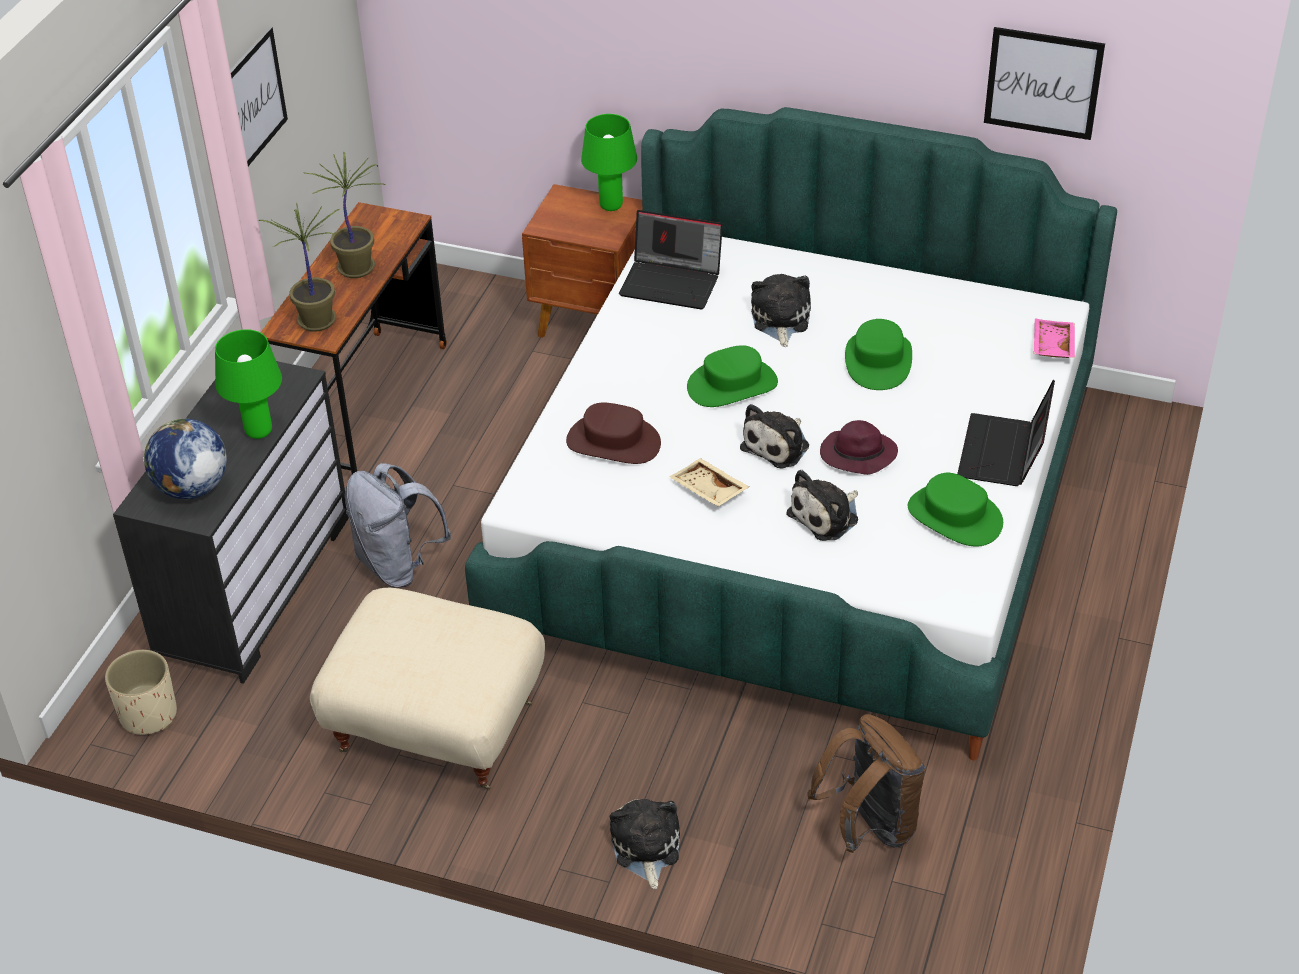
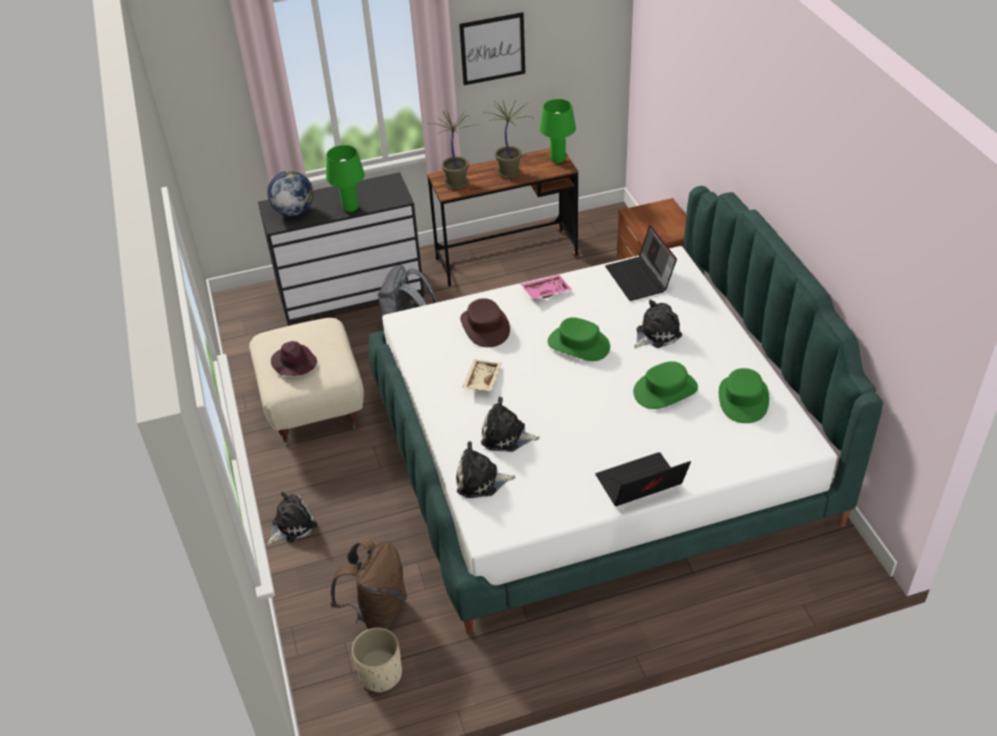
camera: 55 degrees right, 0 degrees up
(149, 715) = (246, 312): beige planter -> beige planter (381, 674)
(611, 206) = (680, 225): green table lamp -> green table lamp (558, 160)
(778, 445) = (546, 387): plush toy -> plush toy (480, 481)
(857, 455) = (571, 423): purple hat -> purple hat (294, 363)
(954, 517) = (559, 490): green hat -> green hat (743, 399)
(1043, 83) = (868, 276): picture -> none
(1051, 346) = (769, 458): pink tray -> pink tray (545, 291)

